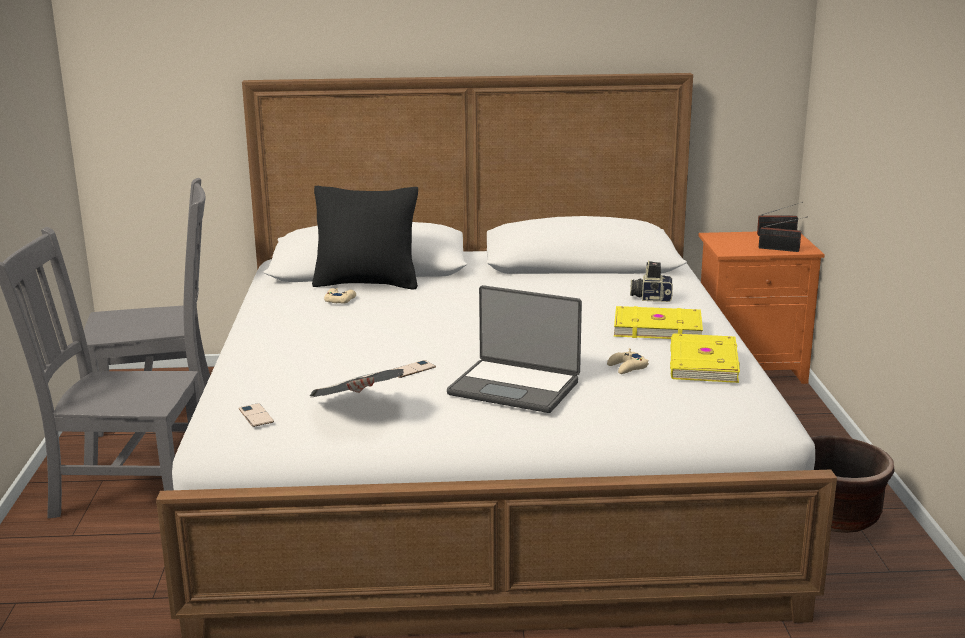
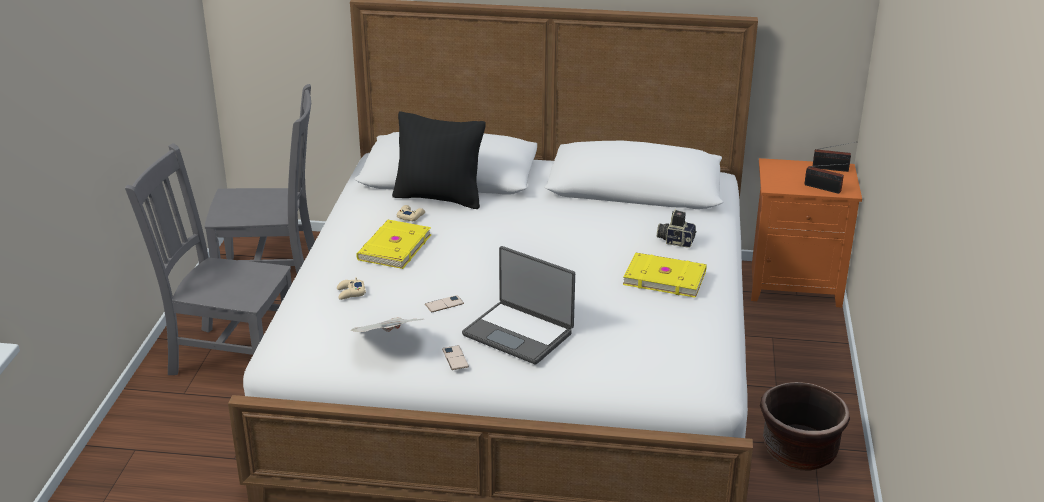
camera: 10 degrees right, 10 degrees up
(256, 415) = (310, 339): phone -> phone (455, 358)
(627, 367) = (619, 321): beige game controller -> beige game controller (350, 293)
(701, 363) = (683, 323): yellow book -> yellow book (393, 247)

